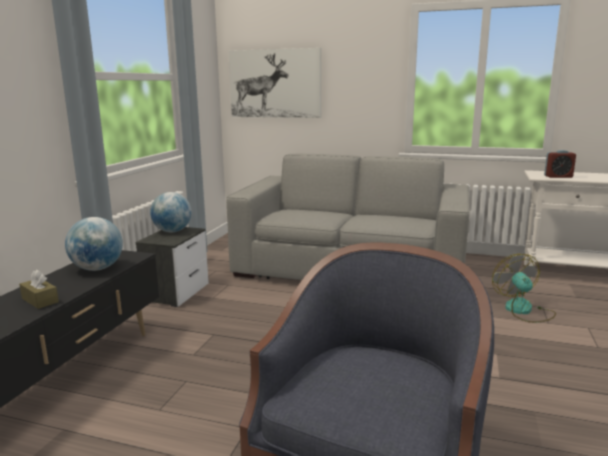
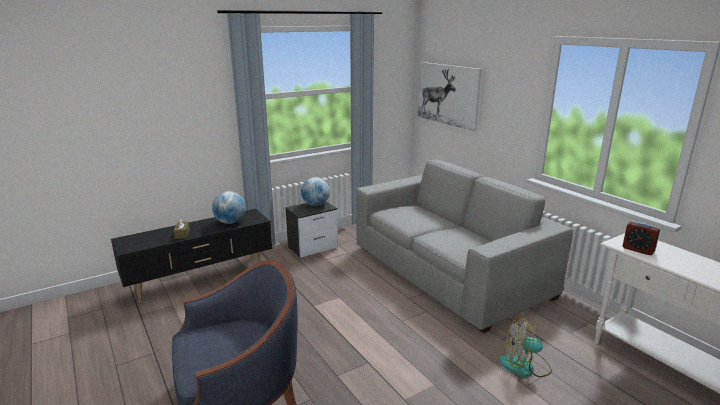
camera: 40 degrees right, 5 degrees up
(523, 311) = (524, 366): fan -> fan turned 120 degrees counterclockwise

